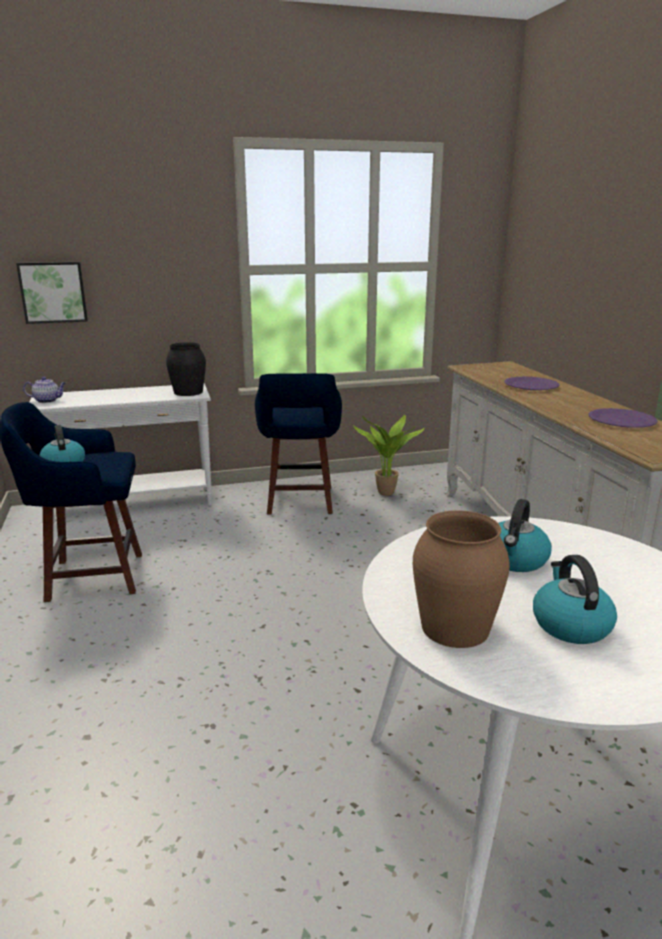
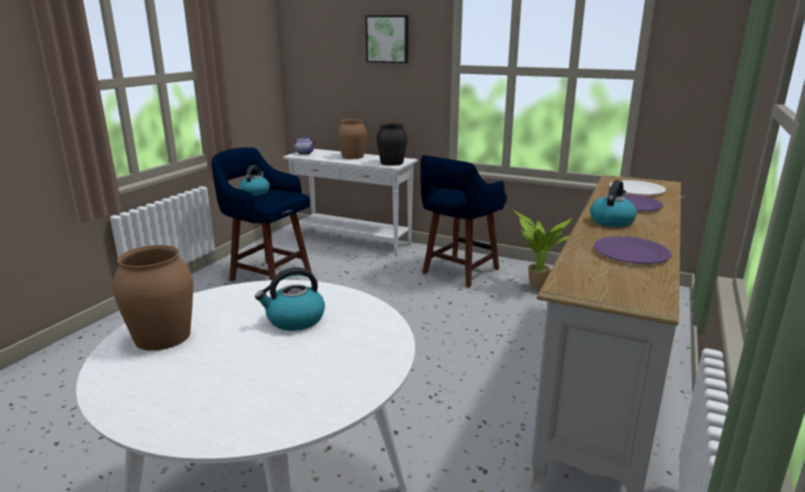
camera: 40 degrees right, 0 degrees up
(53, 292) = (325, 77): picture -> picture (388, 39)
(123, 393) = (352, 156): none -> brown vase
(503, 373) = (636, 189): none -> white plate
(570, 624) = (218, 367): kettle -> kettle (611, 221)

